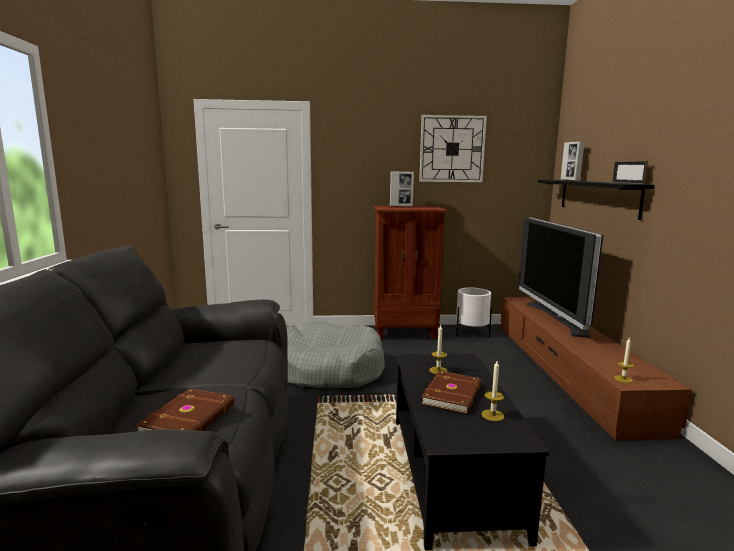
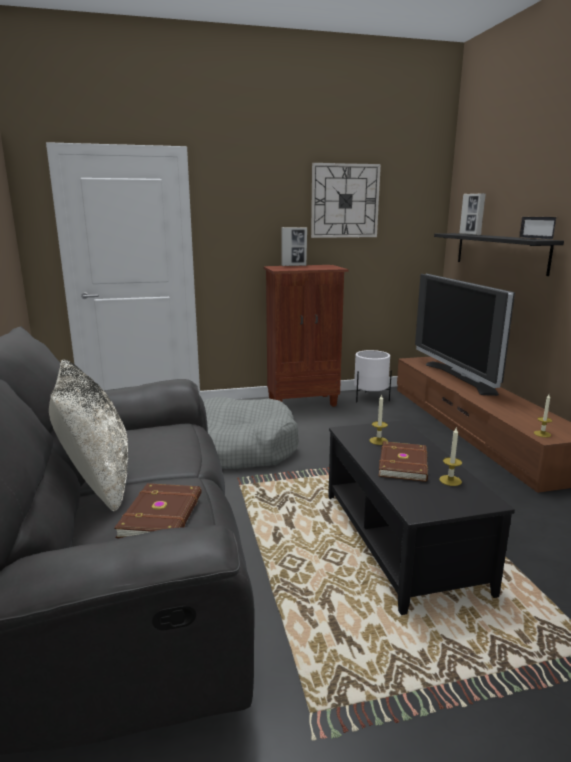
camera: 10 degrees left, 5 degrees up
(155, 386) = (98, 484): none -> beige pillow

